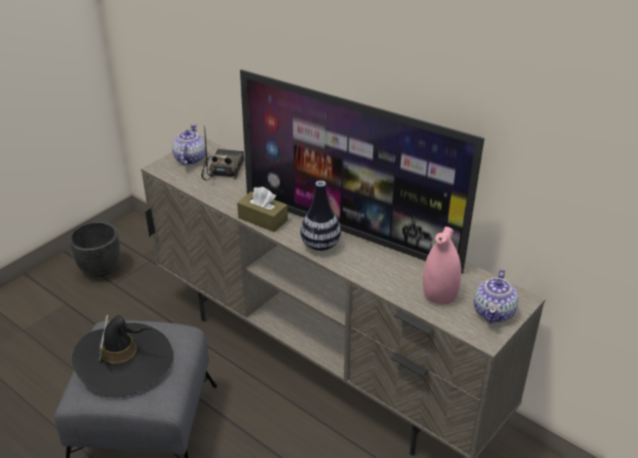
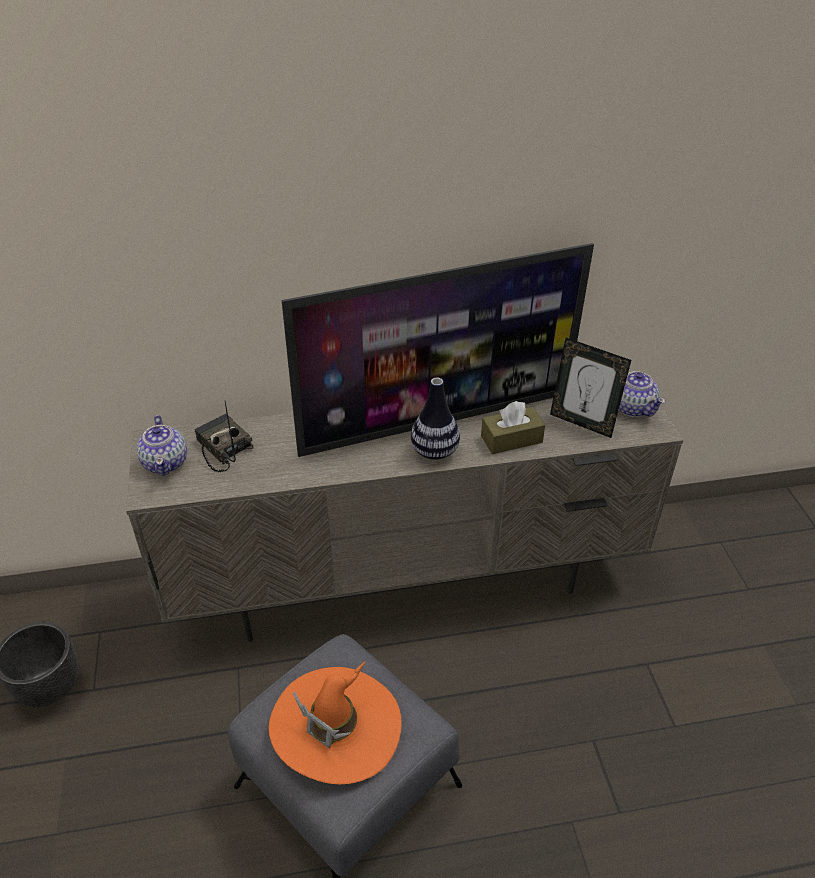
camera: 50 degrees left, 5 degrees up
(124, 361) = (336, 727): black hat -> orange hat
(189, 159) = (166, 462): teapot -> teapot turned 150 degrees counterclockwise
(263, 219) = (347, 466): brown tissue box -> brown tissue box (511, 439)
(439, 295) = (582, 423): pink vase -> picture frame

